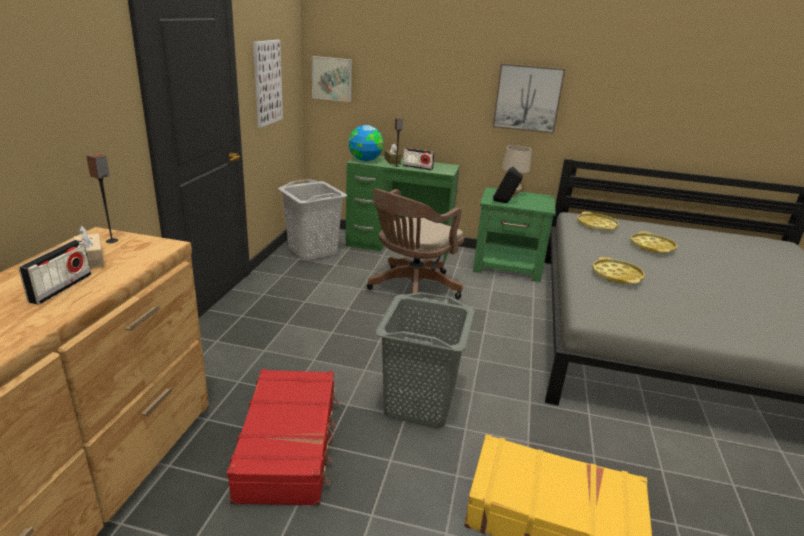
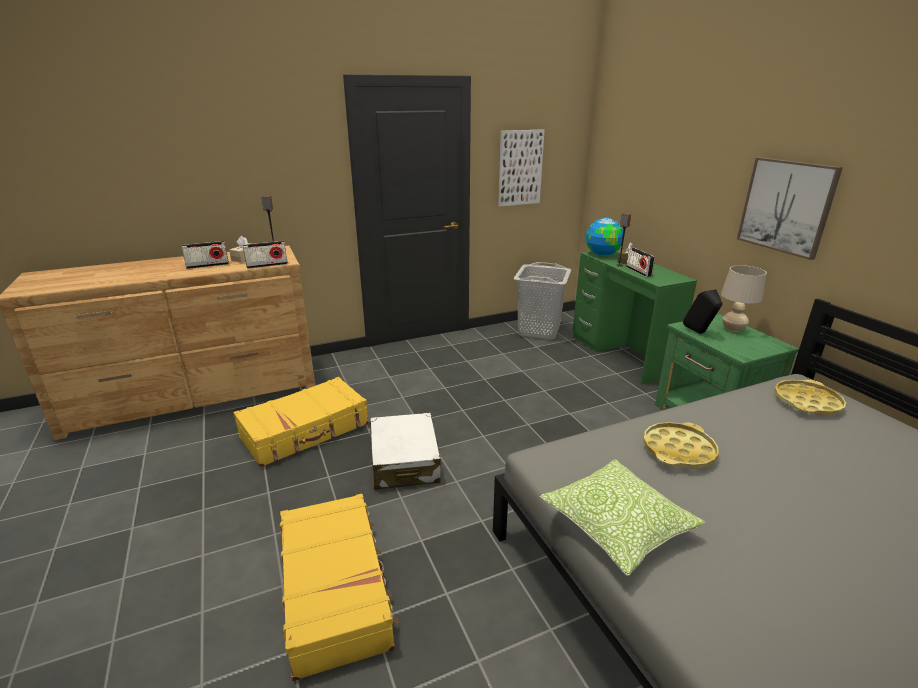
camera: 55 degrees right, 0 degrees up
(155, 257) = (267, 265): none -> radio
(289, 445) = (305, 431): red suitcase -> yellow suitcase
(332, 78) = (607, 169): picture -> none
(411, 289) = (562, 390): brown office chair -> none
(418, 404) = (405, 462): grey laundry basket -> white suitcase
(652, 247) = (836, 457): yellow tray -> none
(676, 326) = (617, 525): none -> pillow

